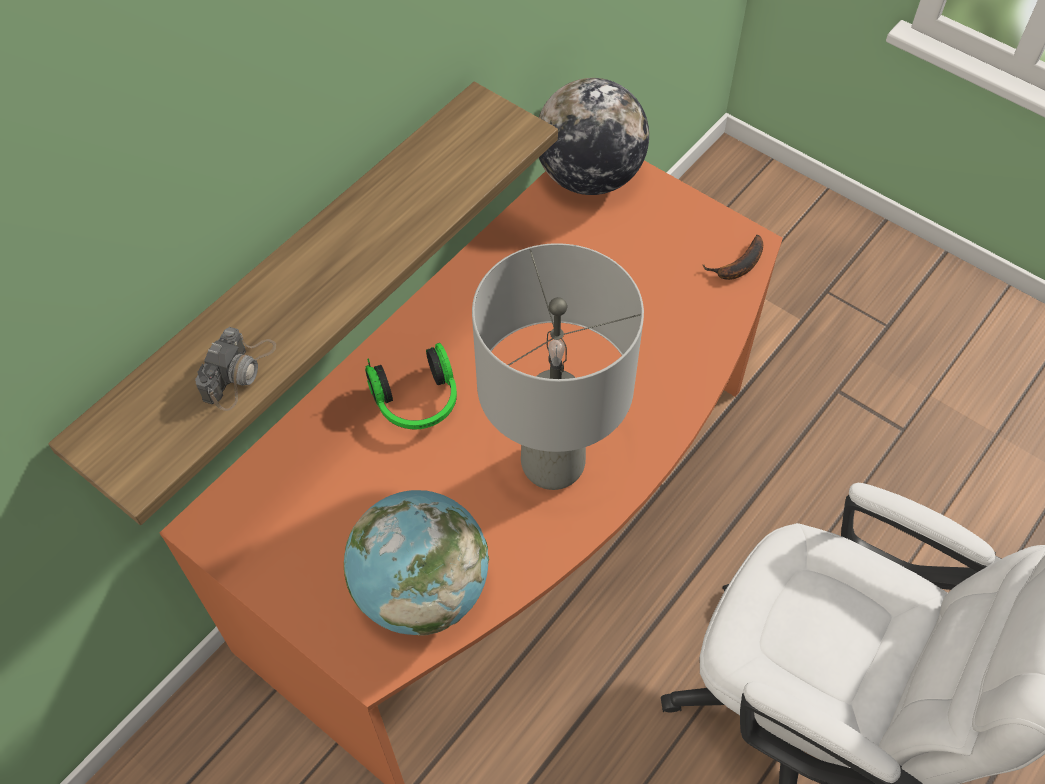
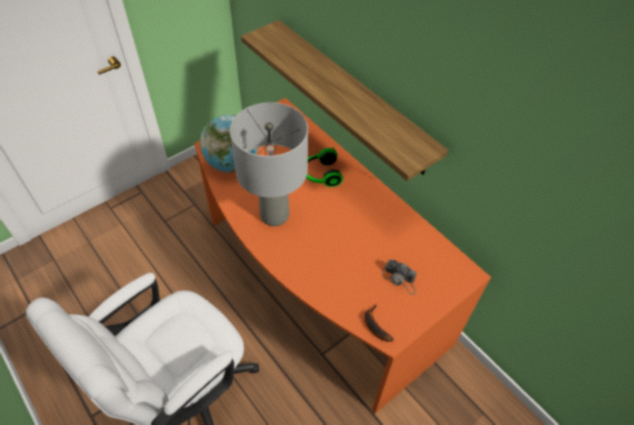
camera: 100 degrees right, 5 degrees down
(239, 372) = (291, 61): camera -> camera (400, 280)
(589, 177) = (452, 268): globe -> none

